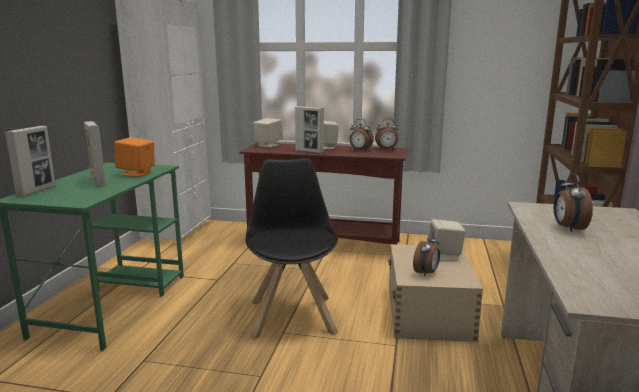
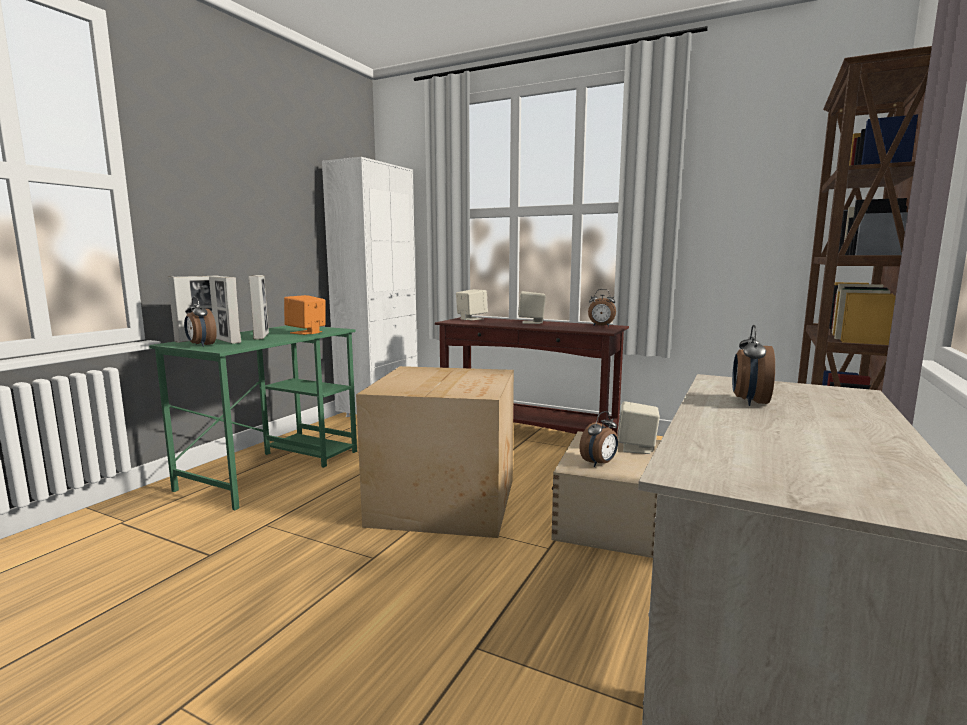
camera: 15 degrees right, 5 degrees down
(292, 315) = (446, 501): black chair -> cardboard box
(309, 151) = (509, 324): picture frame -> picture frame (227, 341)
(360, 150) = (568, 325): alarm clock -> alarm clock (201, 345)

